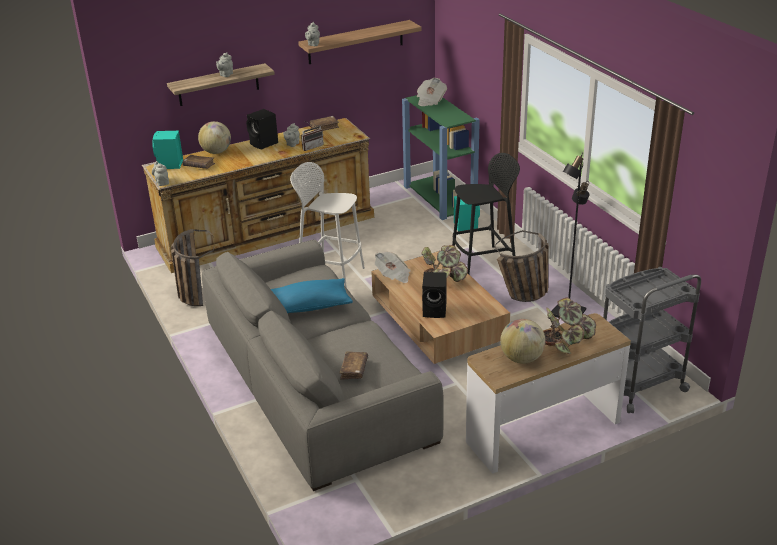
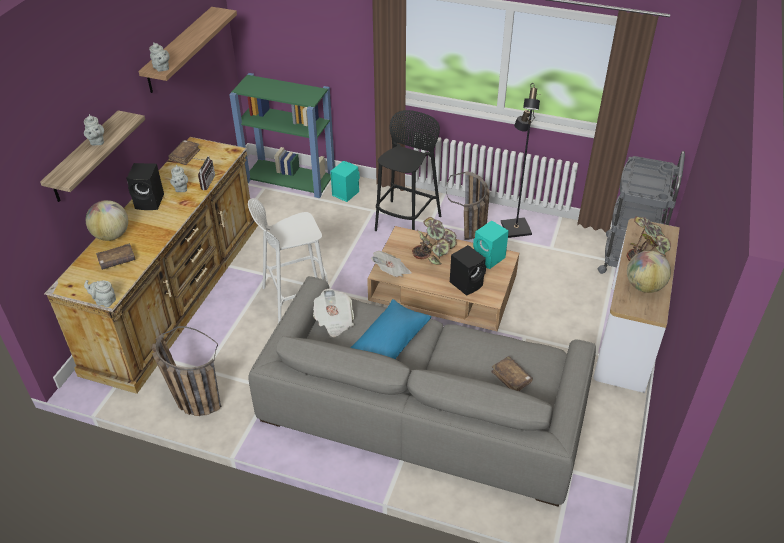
camera: 45 degrees left, 10 degrees up
(170, 165) = (81, 276): turquoise speaker -> turquoise speaker (489, 259)
(430, 100) = (259, 85): newspaper -> newspaper (334, 321)

